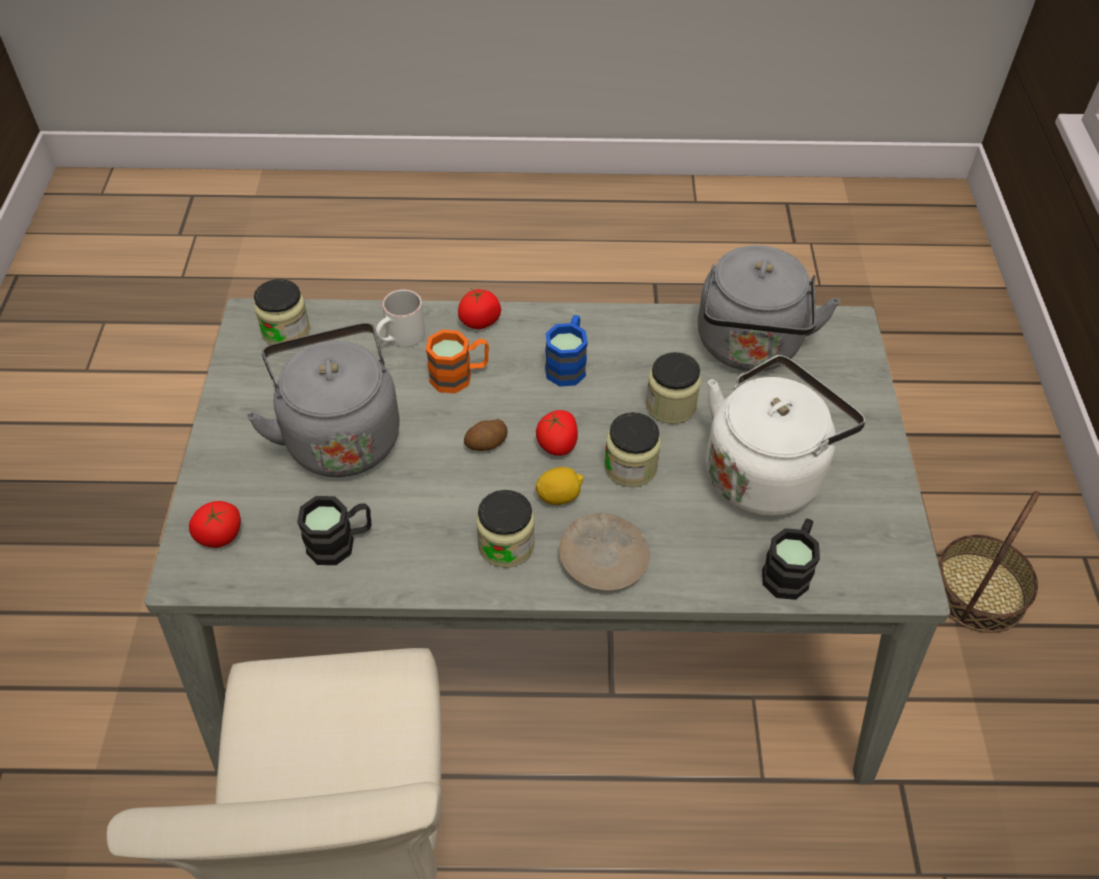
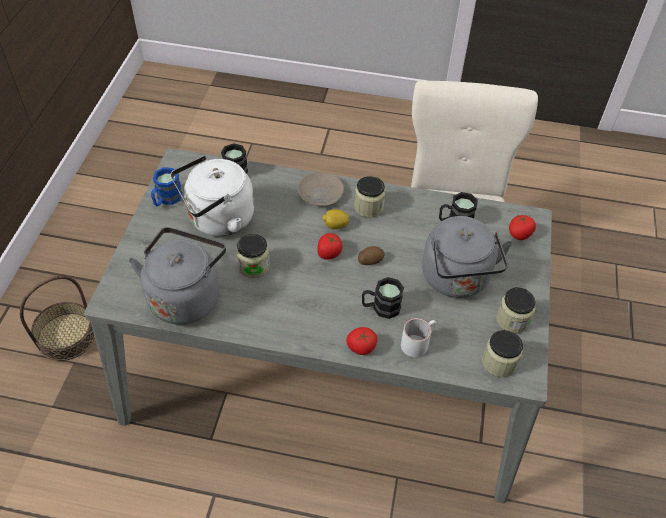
camera: 170 degrees left, 0 degrees up
(459, 376) = (380, 307): orange mug -> black mug
(568, 364) = (308, 304): blue mug -> blue mug (166, 199)
(630, 467) = (291, 234): jar -> jar (512, 320)

